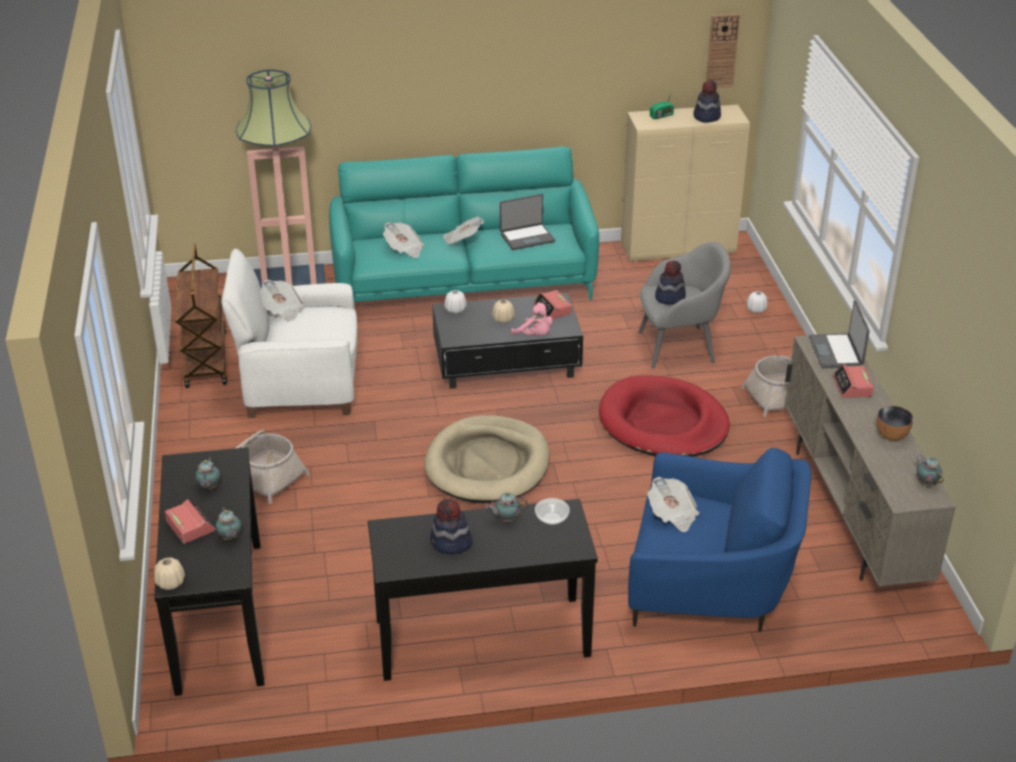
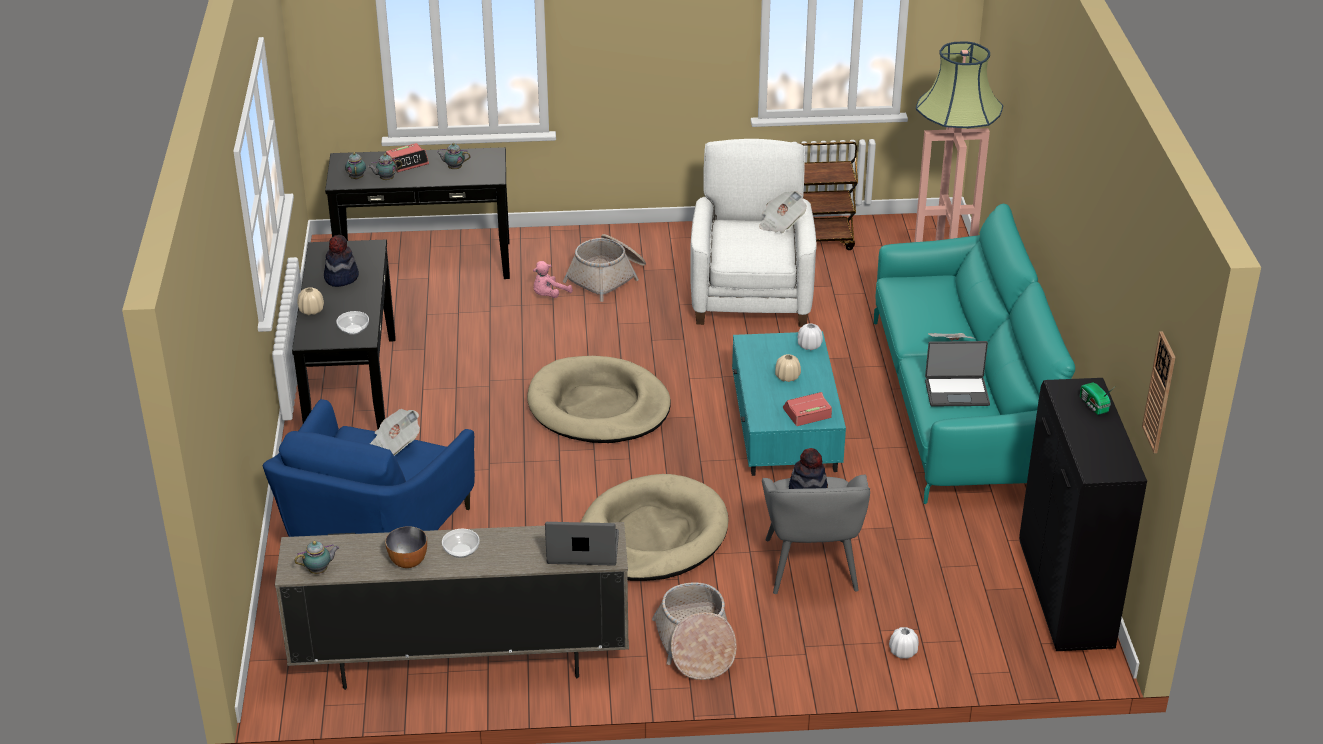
camera: 95 degrees right, 0 degrees up
(170, 583) = (343, 158): beige vase -> beige vase (311, 310)
(404, 249) = (923, 304): newspaper -> none
(506, 519) = (361, 306): teapot -> teapot (356, 177)
(508, 362) = (785, 429): black coffee table -> turquoise coffee table
(527, 237) = (956, 392): laptop -> laptop turned 75 degrees counterclockwise
(535, 335) = (751, 397): pink plush toy -> pink plush toy (549, 295)
(663, 423) = (652, 535): red dog bed -> beige dog bed
(679, 249) = (1065, 598): beige cabinet -> black cabinet
(706, 116) = (1096, 445): hat -> none
(852, 387) = (508, 549): alarm clock -> none
(865, 410) = (461, 551): none -> bowl

